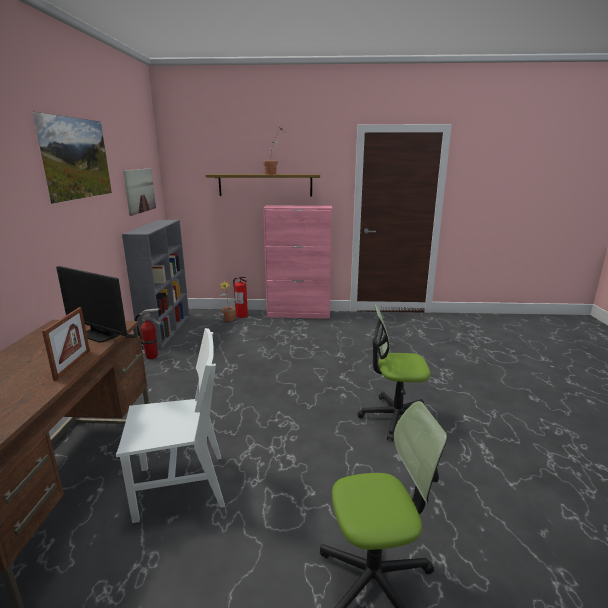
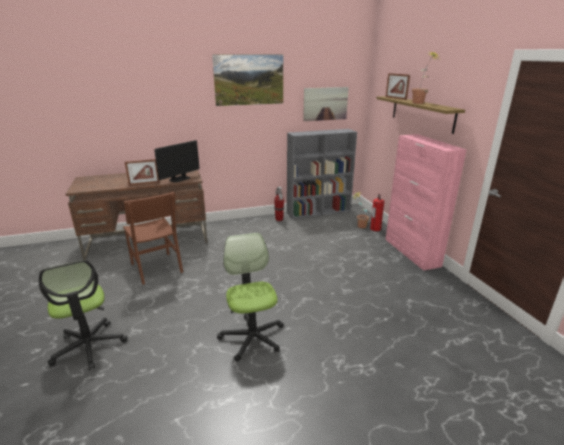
camera: 70 degrees right, 5 degrees up
(100, 335) = (179, 179): monitor -> monitor turned 150 degrees counterclockwise
(181, 487) = (156, 268): white chair -> brown chair
(231, 174) = (395, 98): none -> picture frame

